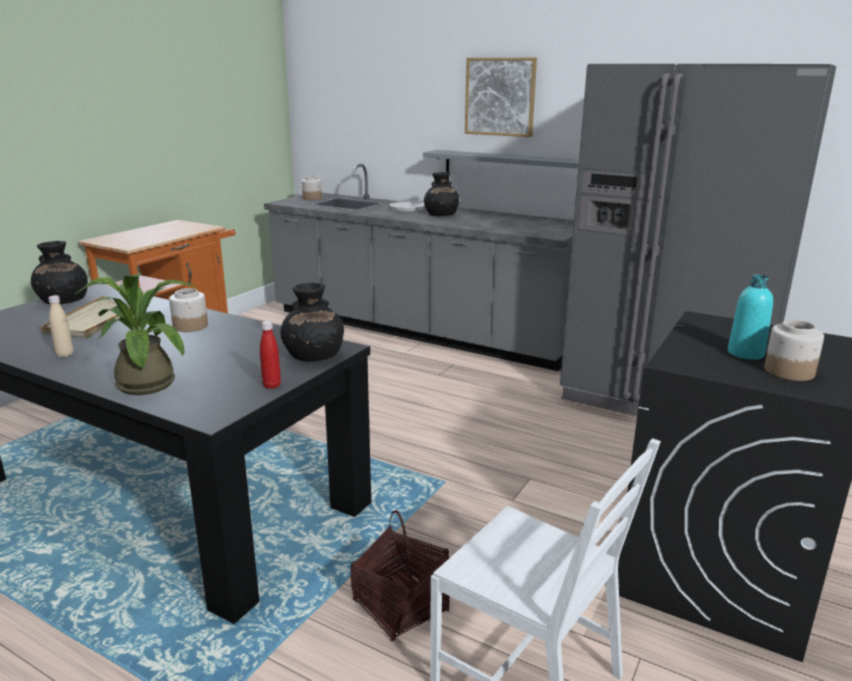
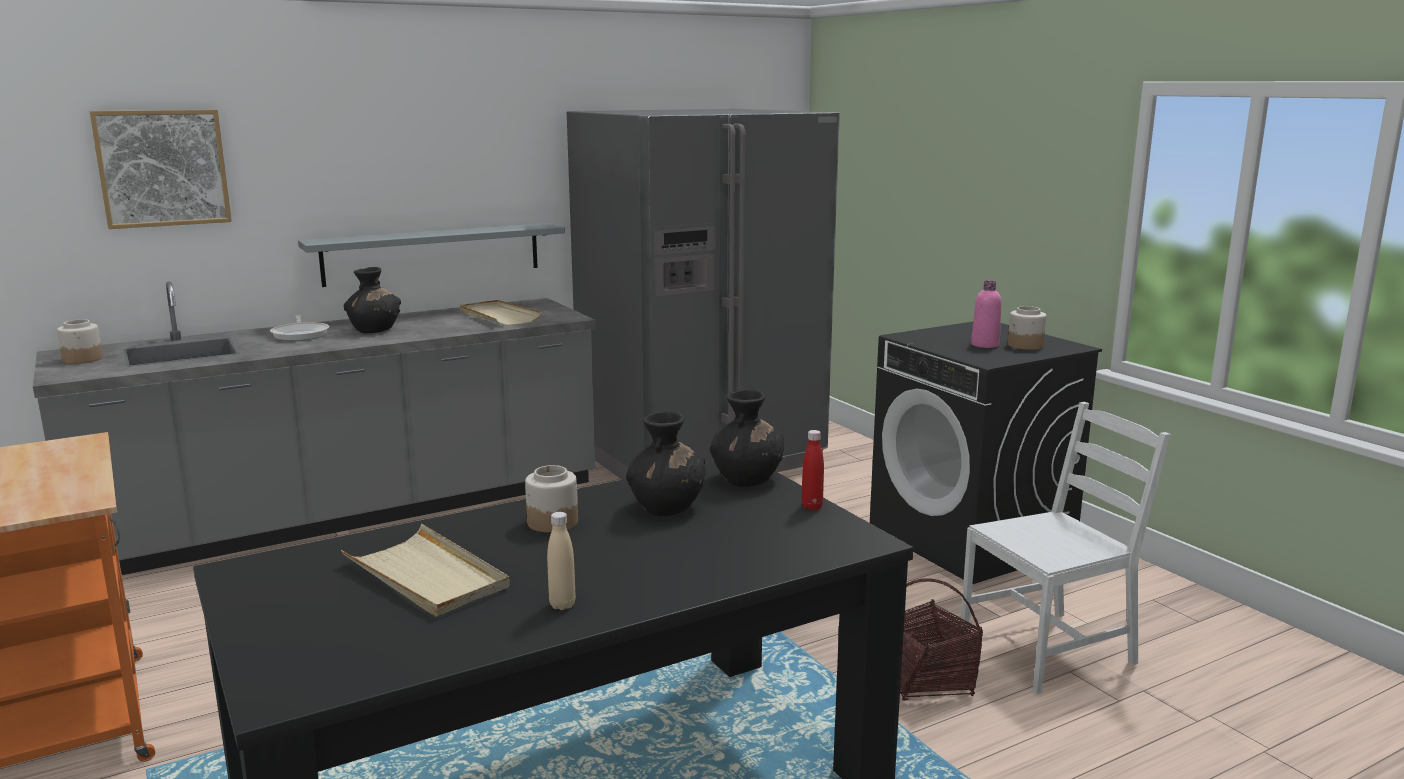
camera: 60 degrees left, 5 degrees down
(63, 301) = (263, 596): black vase -> black vase (666, 507)
(147, 382) = (732, 562): potted plant -> none
(500, 97) = (395, 156): picture -> picture (163, 168)
(522, 224) = (498, 316): none -> beige tray
(745, 353) = (985, 345): turquoise bottle -> pink bottle

